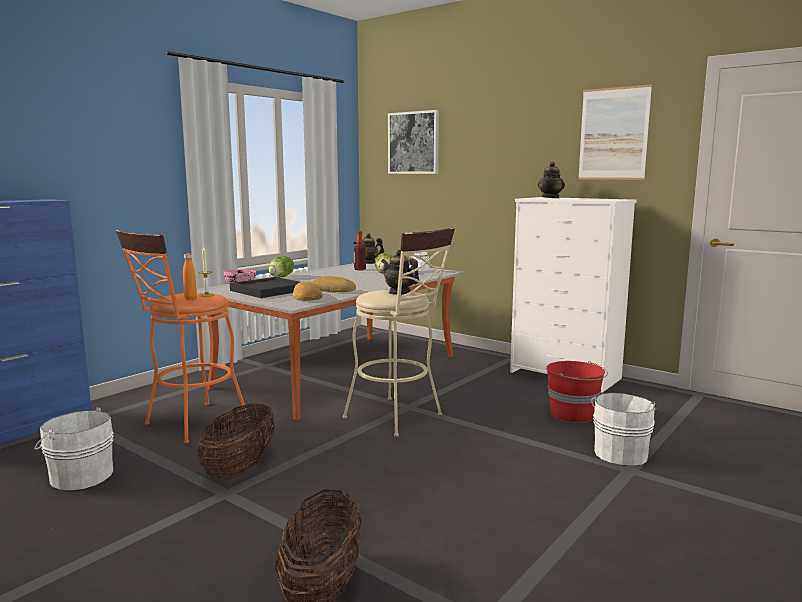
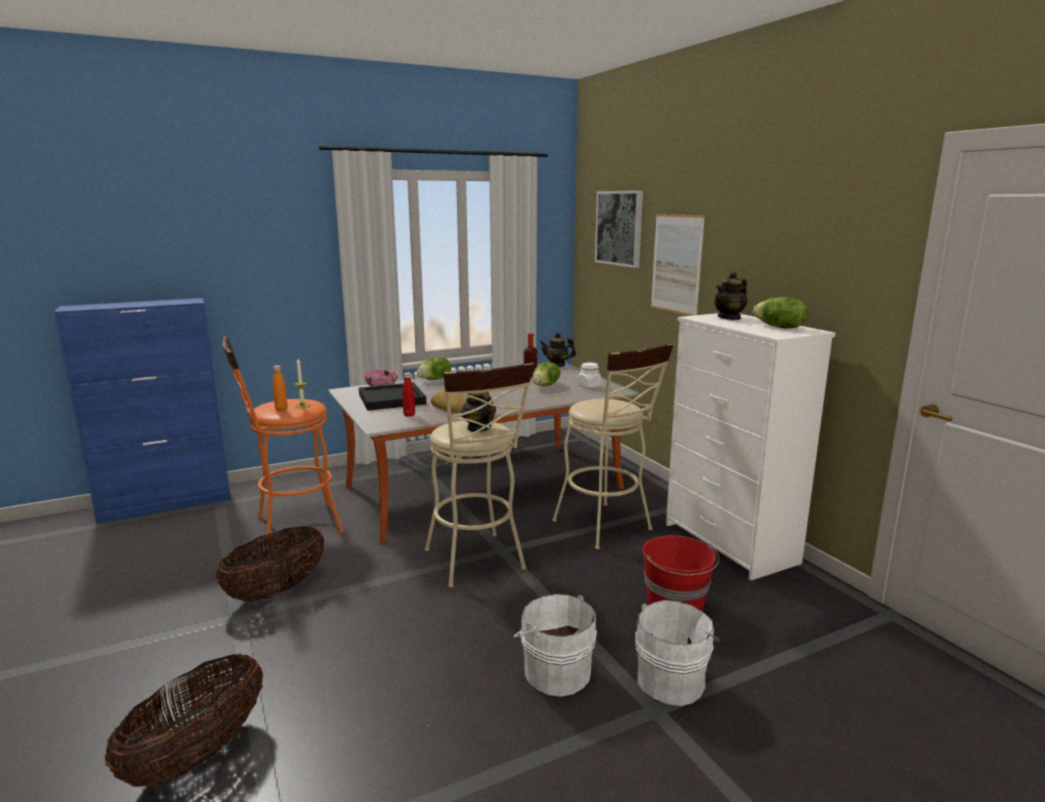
camera: 25 degrees right, 5 degrees up
(80, 476) = (159, 564): white bucket -> white bucket (555, 671)
(306, 297) = (409, 415): bread -> red bottle
(471, 380) = (607, 528): none -> beige stool
(598, 199) = (779, 327): none -> lettuce
(613, 134) = (818, 238): picture -> picture (676, 264)

